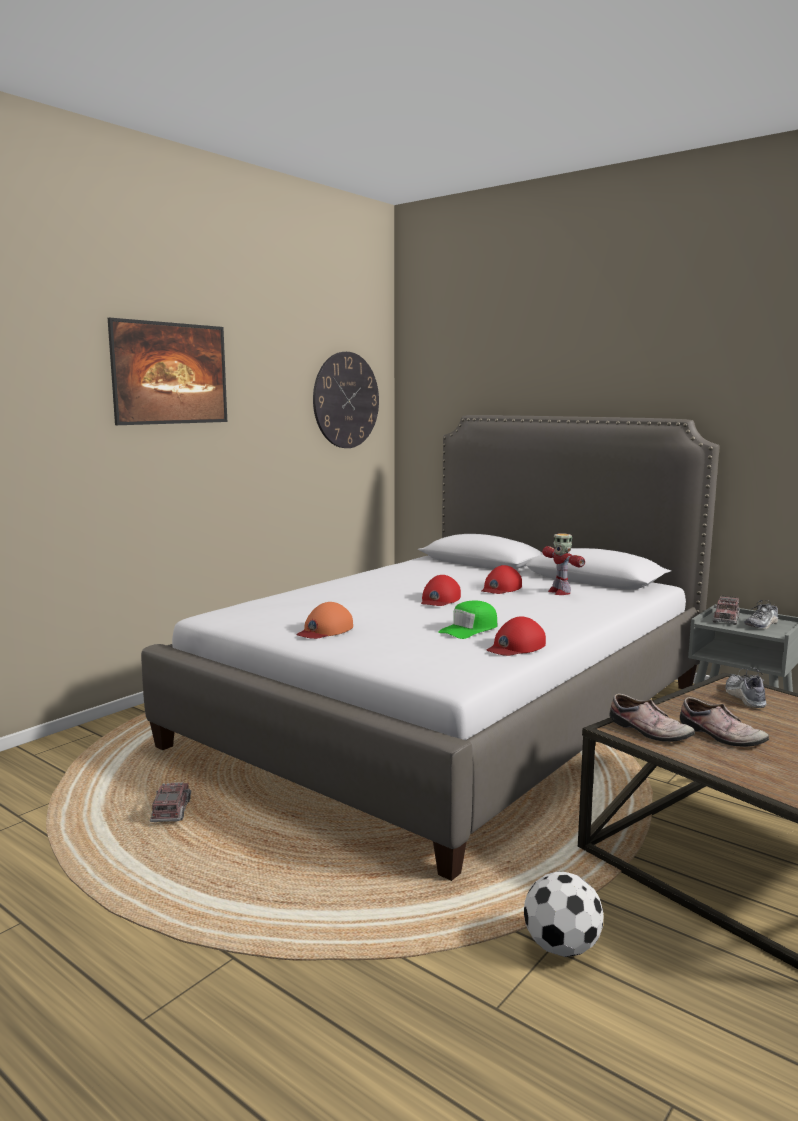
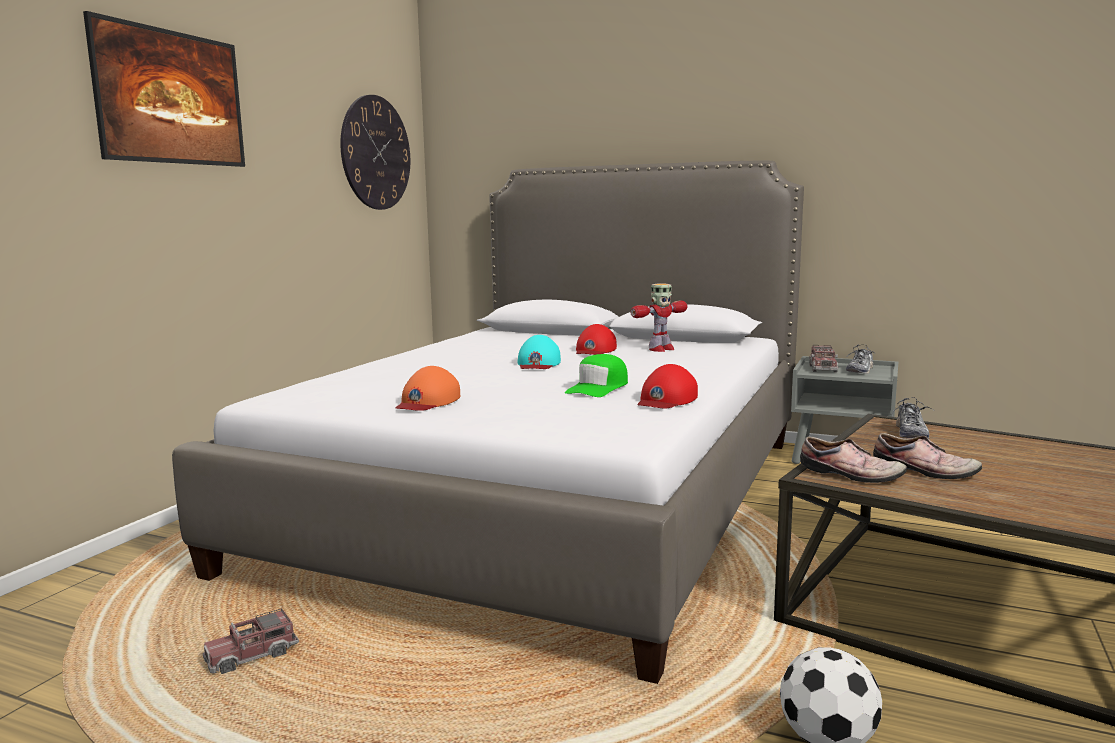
camera: 15 degrees left, 0 degrees up
(171, 811) = (252, 656): toy truck -> toy truck turned 105 degrees counterclockwise
(439, 599) = (538, 363): red cap -> turquoise cap
(559, 592) = (660, 349): toy robot -> toy robot turned 90 degrees counterclockwise
(745, 697) = (910, 433): shoe -> shoe turned 150 degrees counterclockwise

